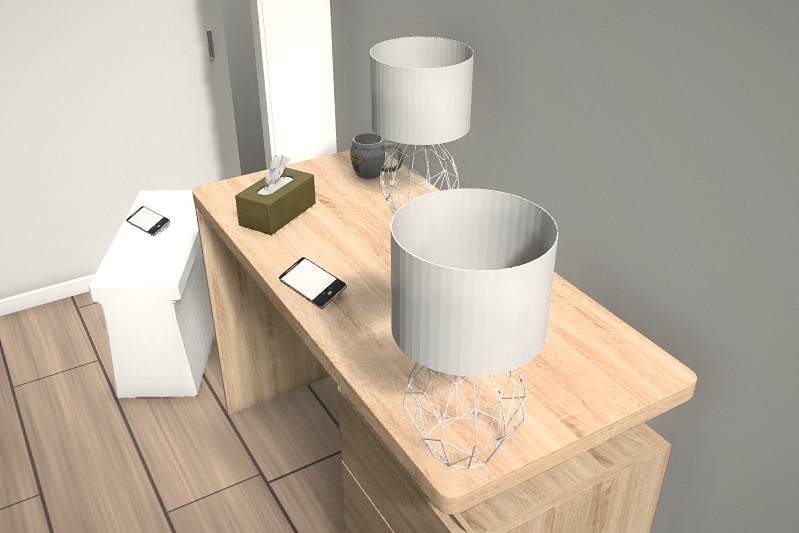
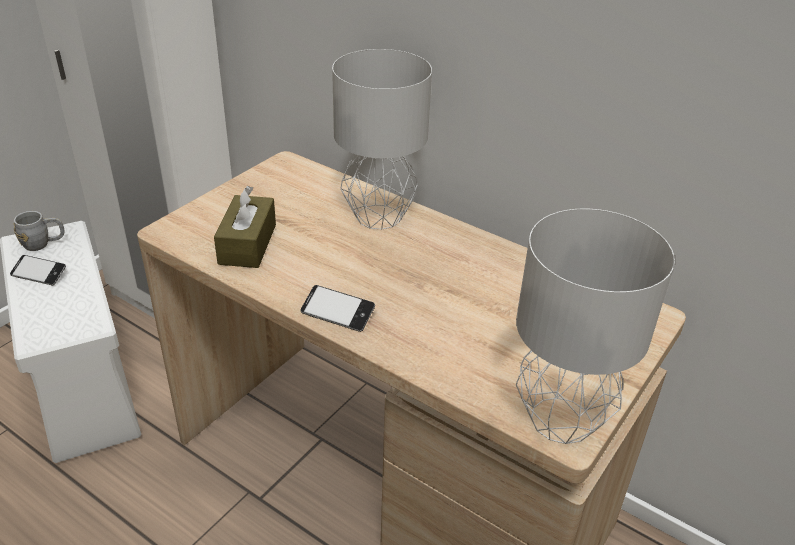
camera: 25 degrees left, 5 degrees up
(376, 173) = (310, 181): grey mug -> grey mug (43, 244)

